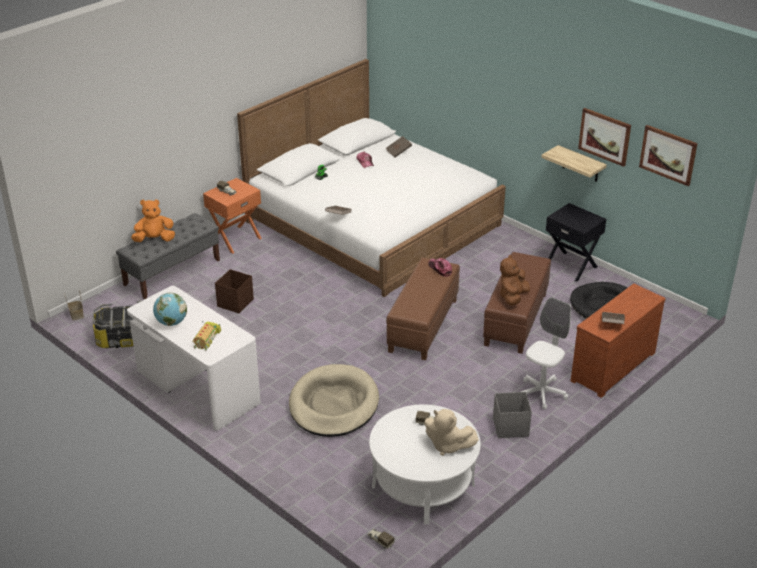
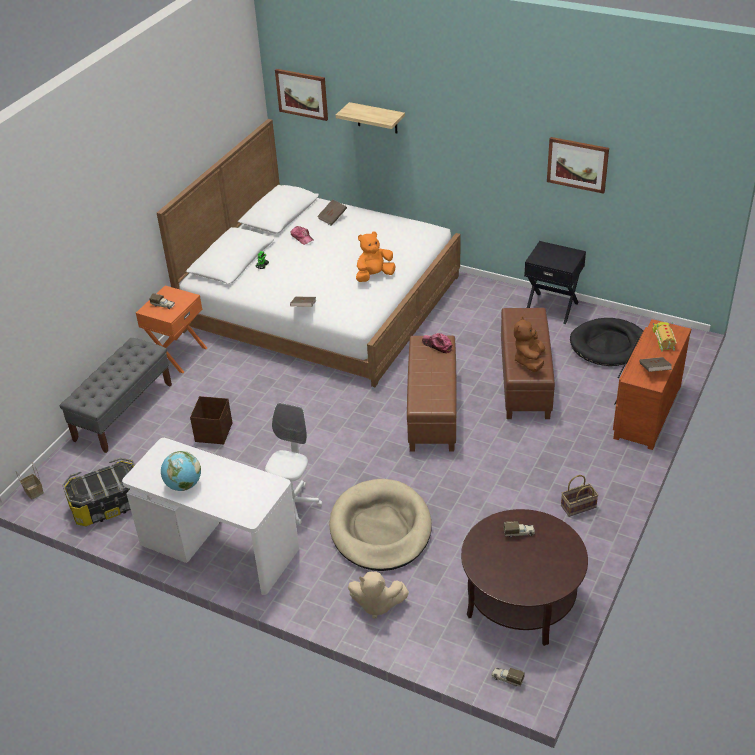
camera: 15 degrees left, 5 degrees up
(154, 239) = (100, 381): orange plush toy -> orange plush toy (374, 276)
(207, 339) = (236, 496): toy truck -> toy truck (664, 340)
(423, 485) = (521, 600): white coffee table -> brown coffee table
(447, 445) = (551, 554): beige plush toy -> beige plush toy (376, 604)
(510, 427) = (578, 507): grey storage box -> basket
(542, 393) = (591, 459): white office chair -> white office chair (293, 505)
(580, 164) = (550, 198): shelf -> shelf (377, 118)
(668, 154) = (656, 173): picture -> picture (302, 94)

